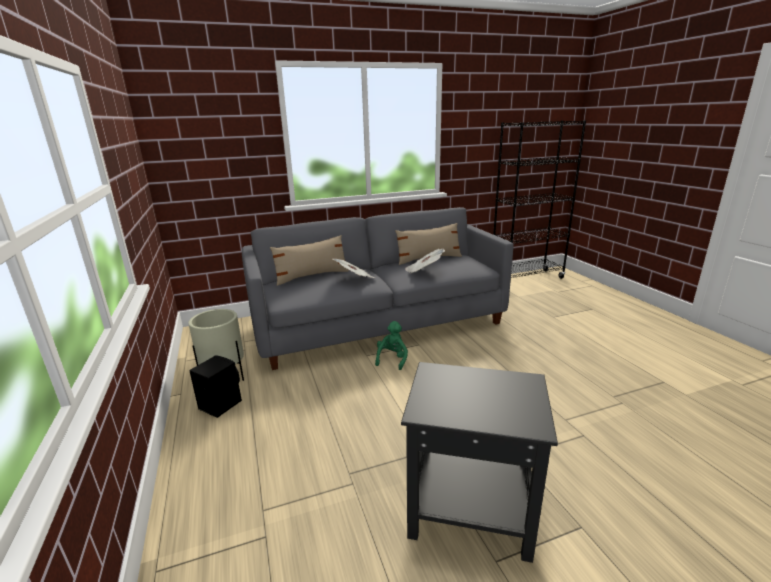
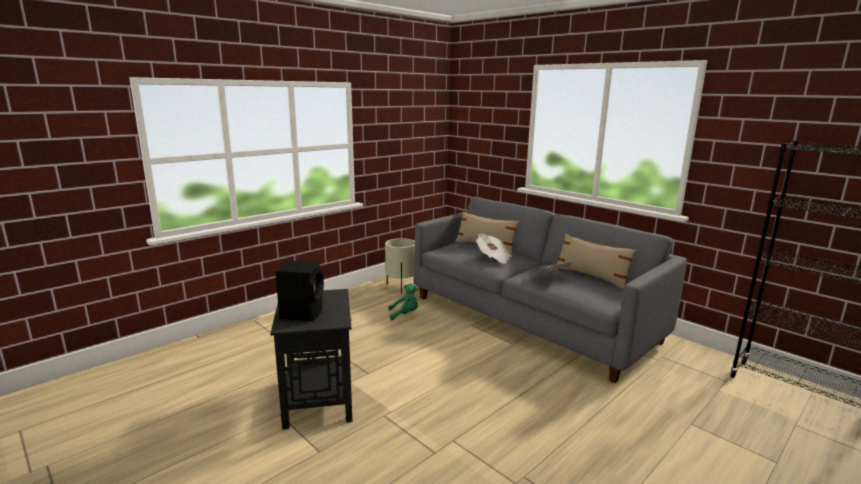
camera: 65 degrees right, 5 degrees down
(220, 404) = (373, 295): black speaker -> black speaker (302, 313)
(392, 359) = (476, 337): green plush toy -> green plush toy (405, 314)

